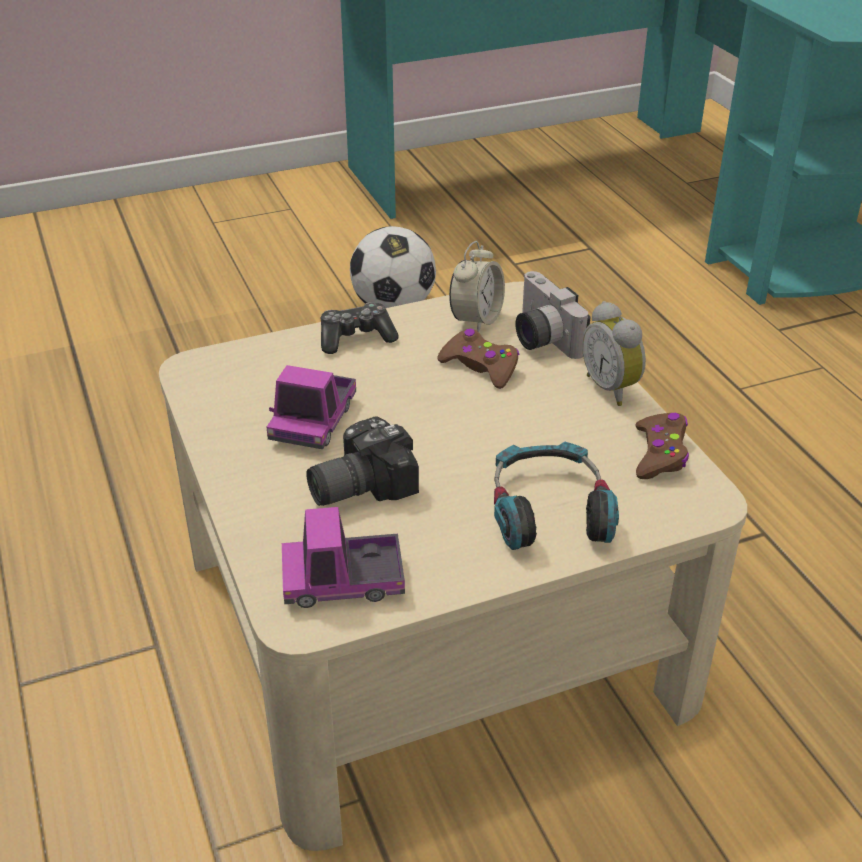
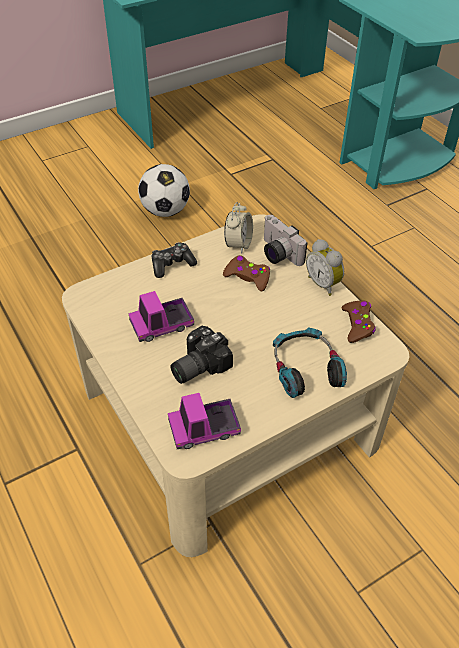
camera: 10 degrees left, 10 degrees up
(313, 421) = (162, 325): toy truck -> toy truck turned 60 degrees clockwise

